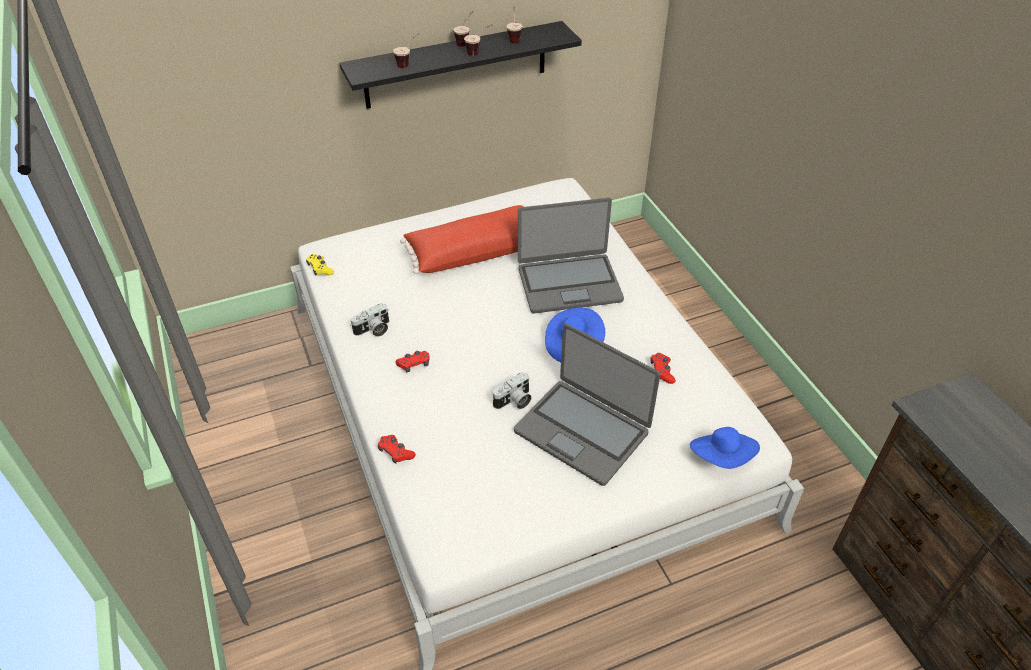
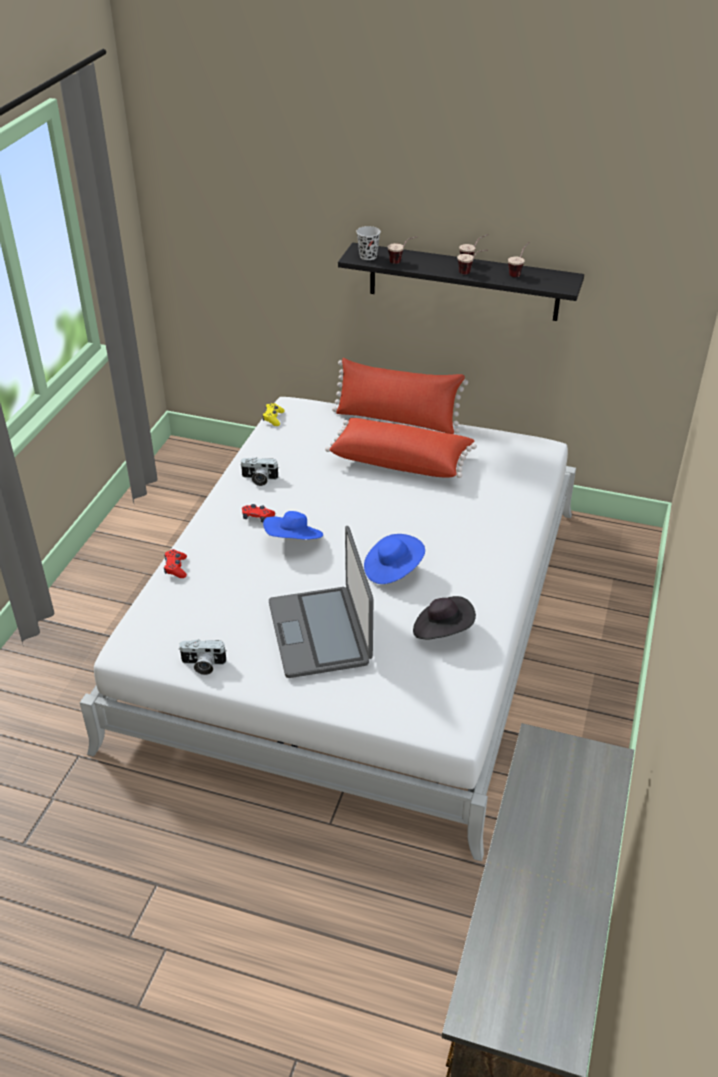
camera: 40 degrees right, 5 degrees down
(373, 70) = (368, 256): none -> black cup
(428, 219) = (397, 420): none -> red pillow
(514, 401) = (296, 582): camera -> camera (203, 665)
(569, 283) = (449, 523): laptop -> none
(662, 372) = (442, 630): red game controller -> black hat
(722, 458) = (407, 720): blue hat -> blue hat (294, 541)

